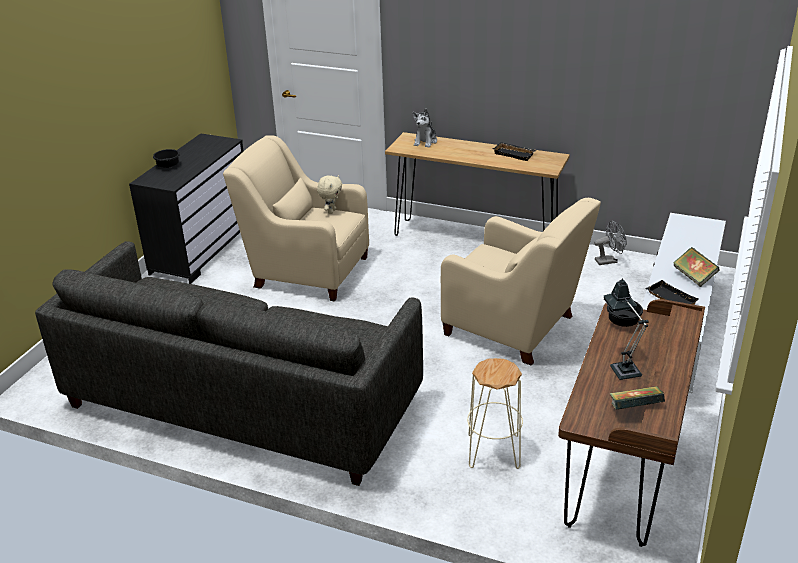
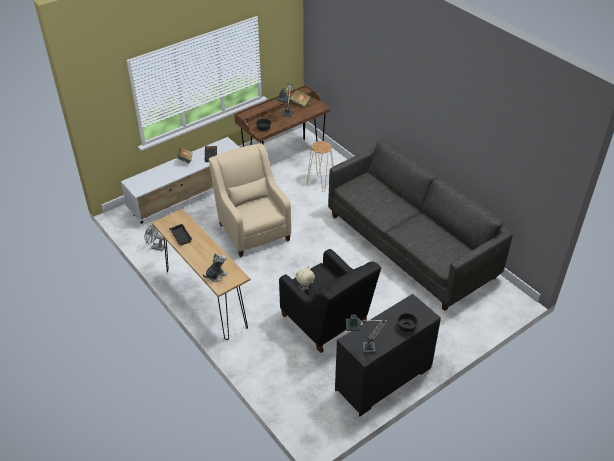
camera: 150 degrees left, 10 degrees up
(207, 142) = (364, 348): none -> table lamp
(306, 270) = (327, 321): beige armchair -> black armchair

